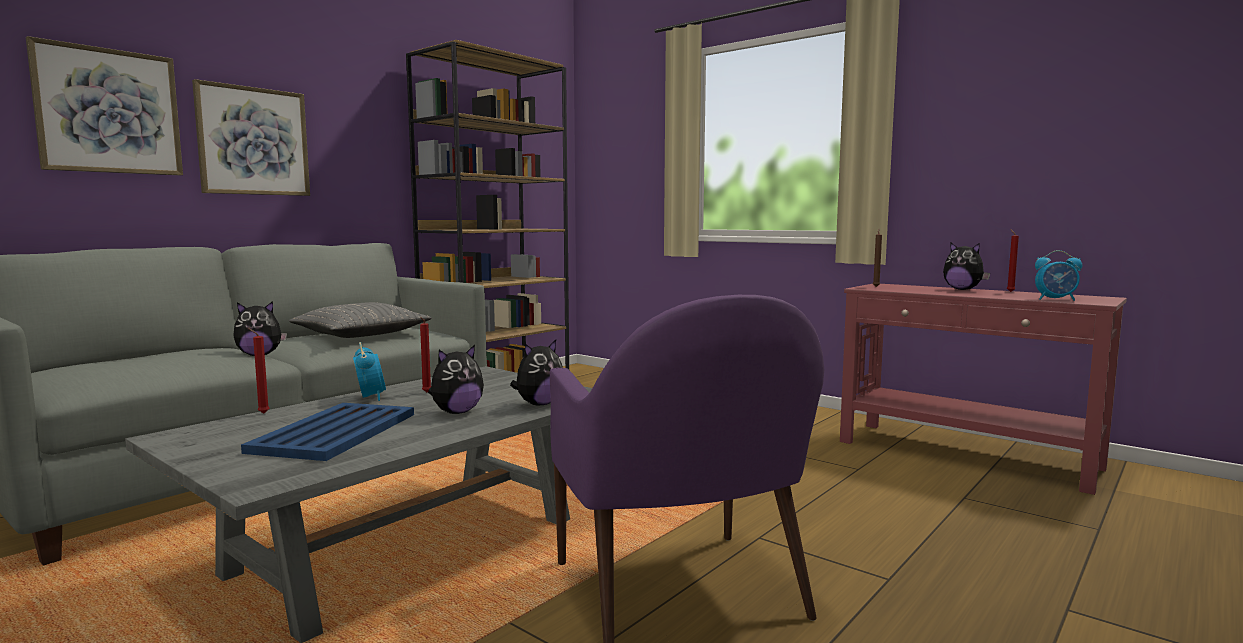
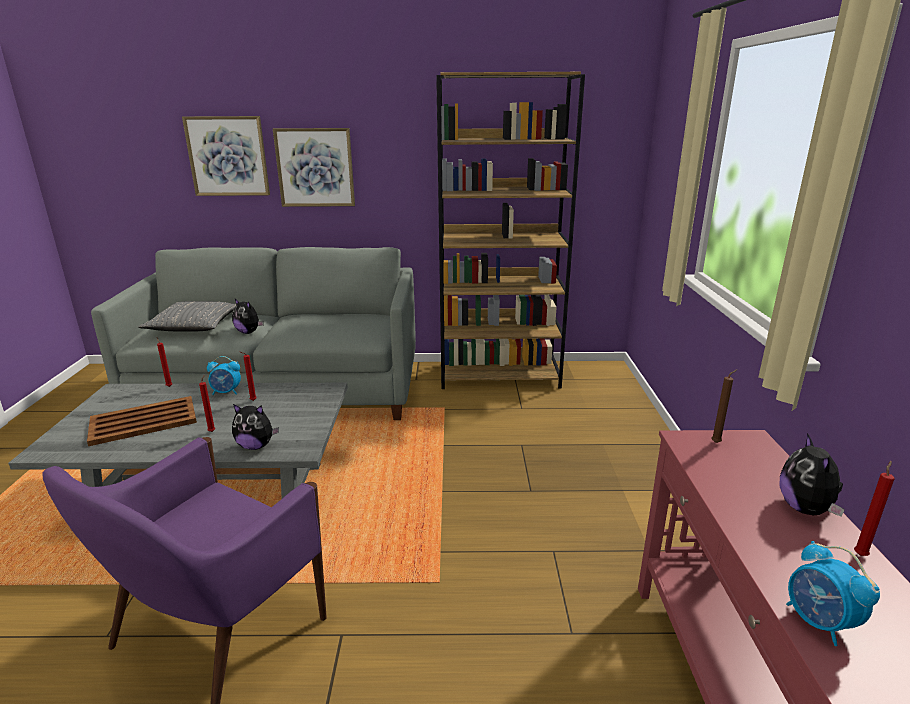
camera: 50 degrees right, 15 degrees up
(334, 433) = (142, 421): blue tray -> brown tray
(361, 334) = (326, 325): grey pillow -> grey pillow (194, 325)
(370, 397) = (226, 392): alarm clock -> alarm clock turned 60 degrees clockwise
(456, 412) = (212, 431): plush toy -> red candle

